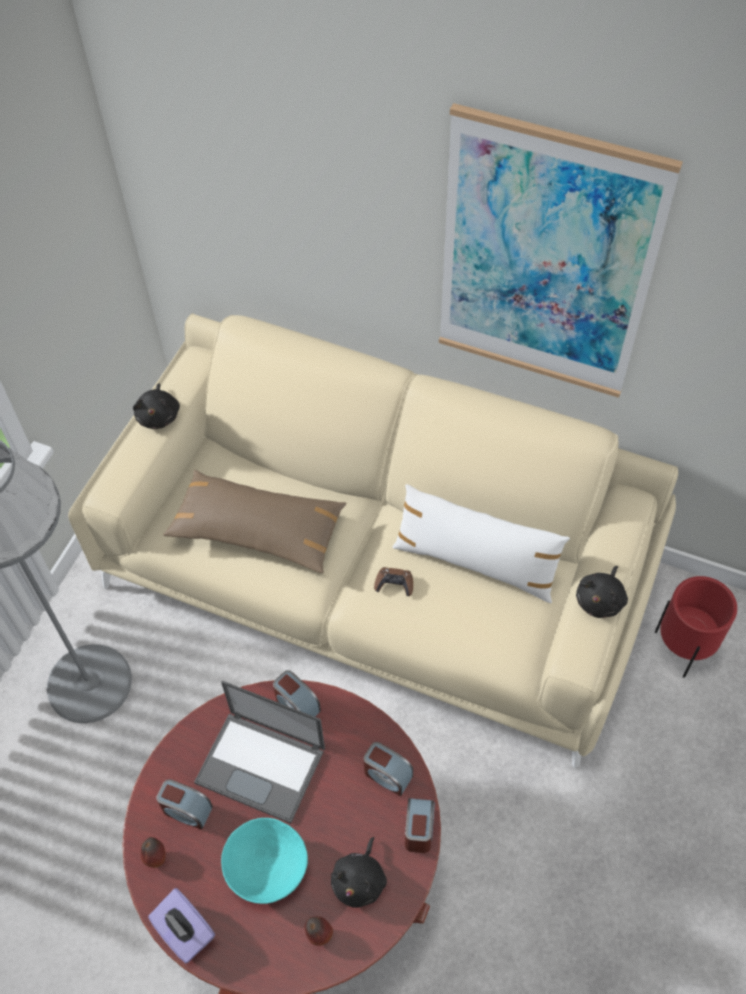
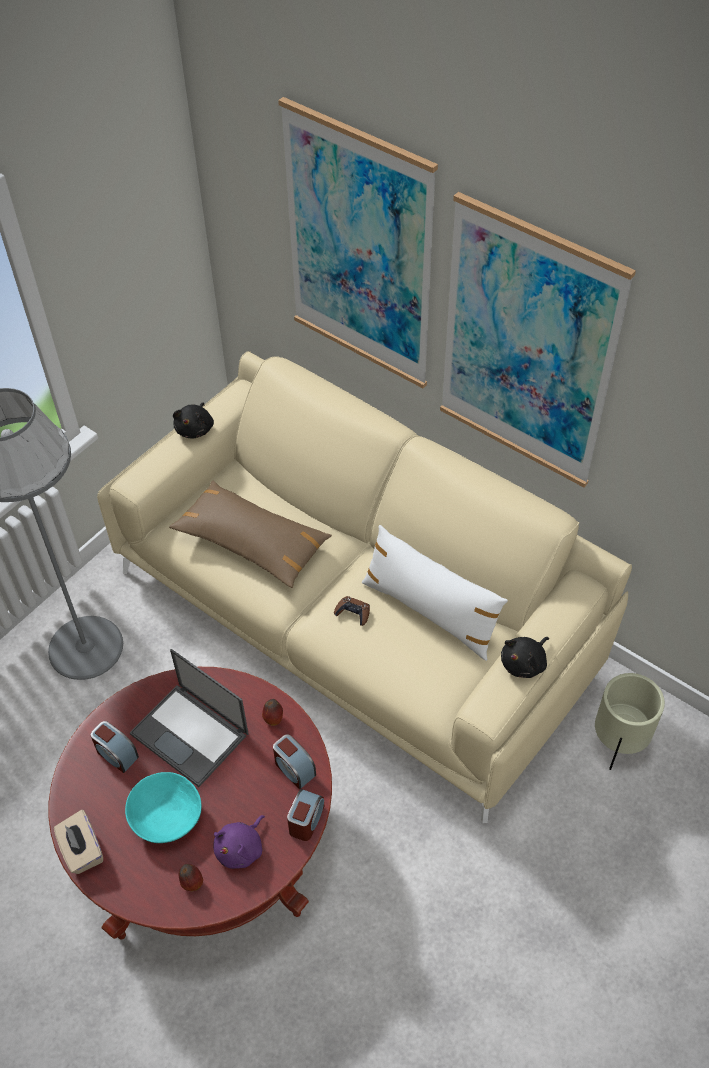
camera: 15 degrees right, 5 degrees down
(155, 856) = (78, 784): apple -> apple (273, 718)
(185, 931) = (82, 850): purple tissue box -> beige tissue box
(297, 705) = (236, 693): alarm clock -> none
(326, 184) = (359, 249): none -> picture
(360, 880) = (241, 848): black plush toy -> purple plush toy
(683, 649) = (618, 745): red planter -> beige planter

